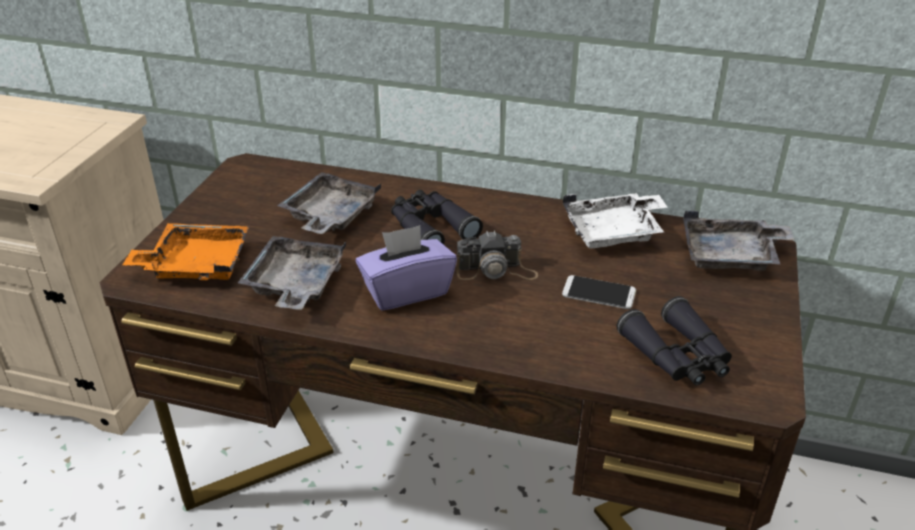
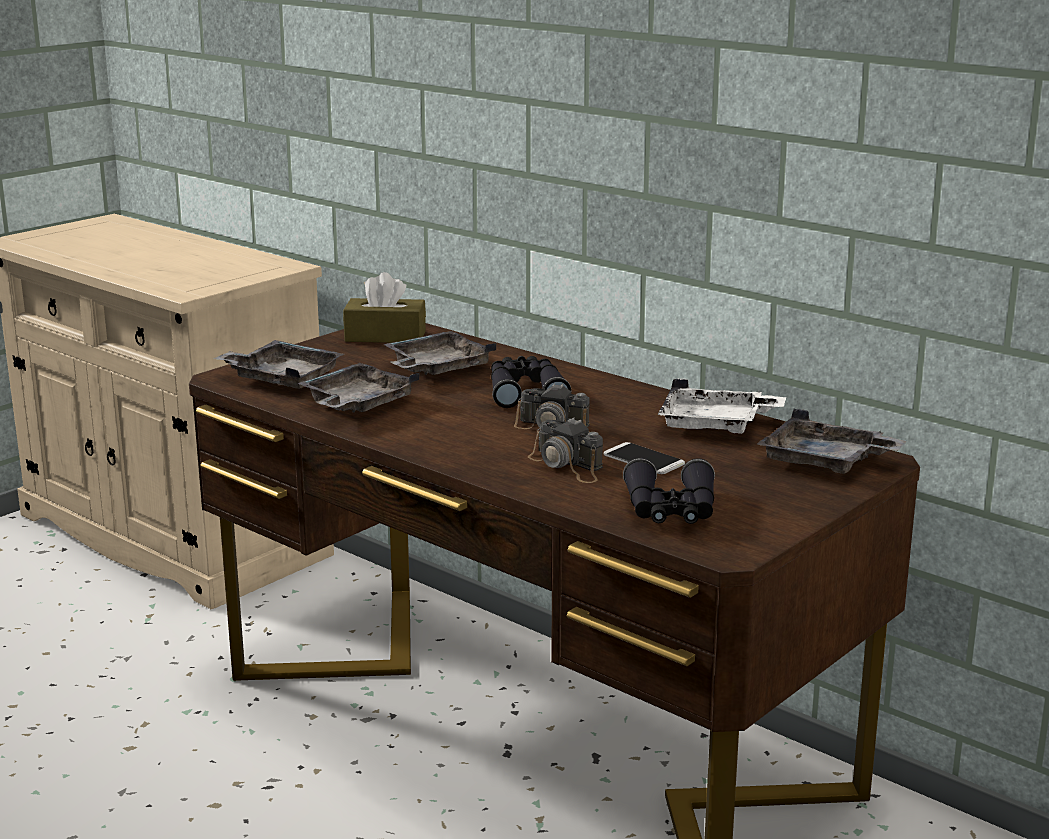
camera: 25 degrees right, 15 degrees down
(196, 265) = (282, 378): orange tray -> grey tray
(251, 183) = (385, 336): none -> brown tissue box
(406, 291) = (454, 425): purple tissue box -> none
(546, 319) = (567, 465): none -> camera

